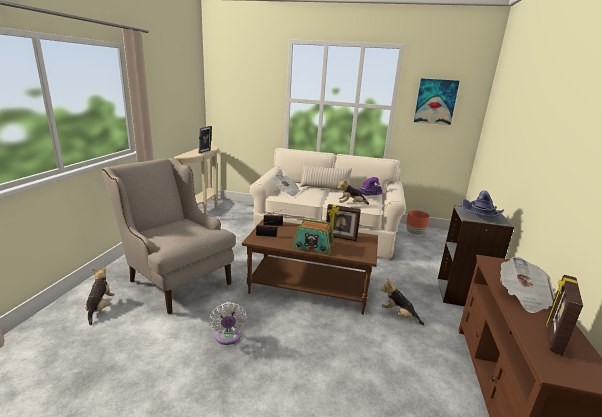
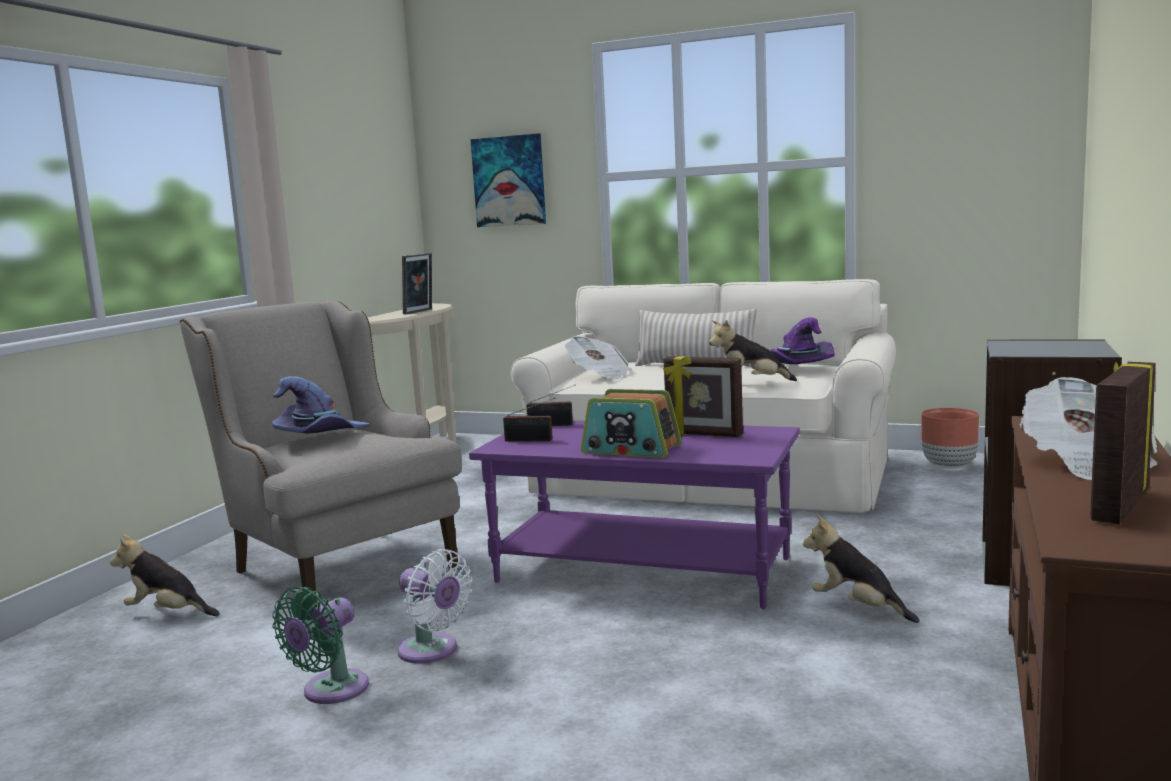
camera: 10 degrees right, 10 degrees down
(100, 308) = (168, 613): plush toy -> plush toy turned 75 degrees counterclockwise
(185, 364) = (330, 691): none -> green fan
(228, 338) = (432, 651): white fan -> white fan turned 45 degrees counterclockwise
(310, 288) = (644, 569): brown coffee table -> purple coffee table
(435, 101) = (952, 131): picture -> picture (509, 181)
(480, 216) = (1044, 349): purple hat -> purple hat (319, 436)

